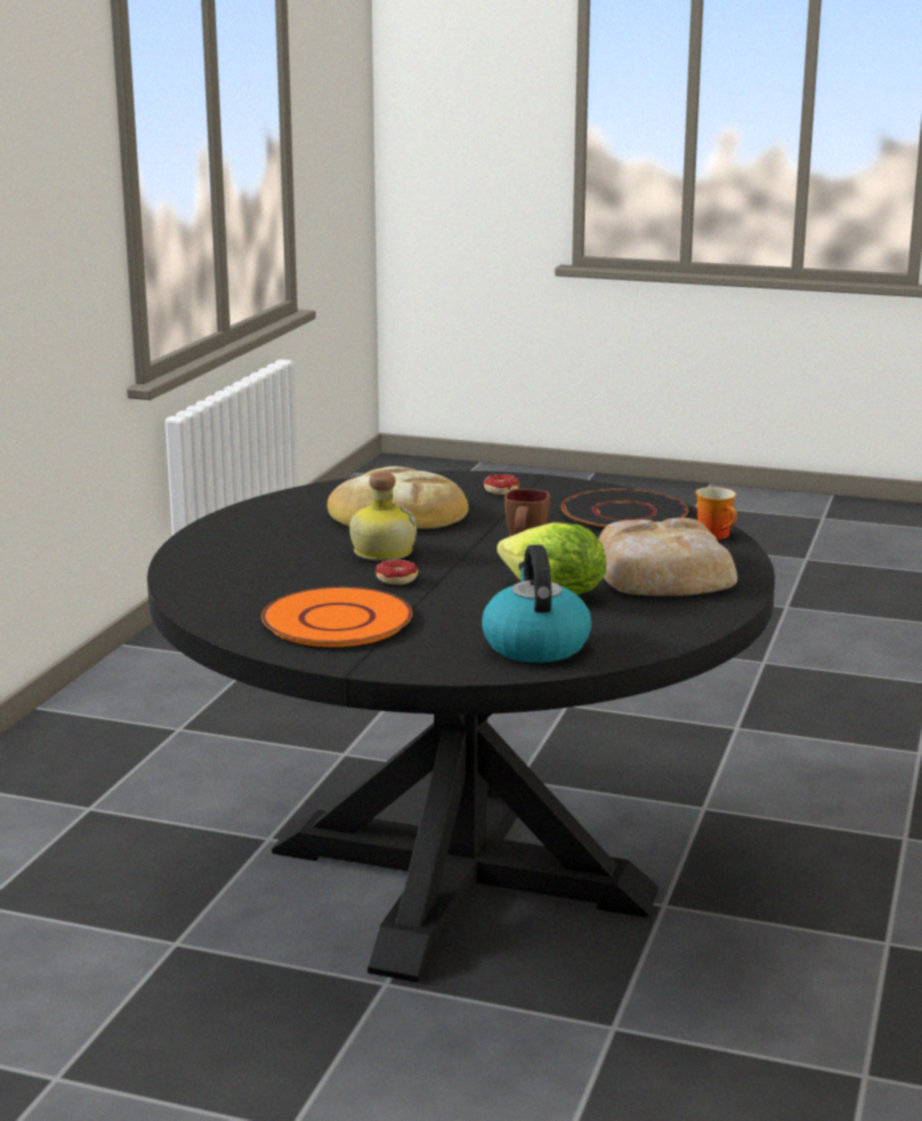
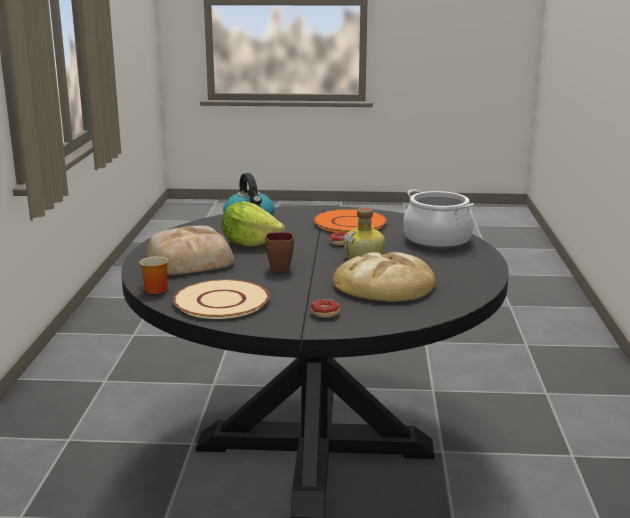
camera: 165 degrees right, 0 degrees up
(228, 569) = (437, 240): none -> cooking pot
(625, 513) = (220, 301): black plate -> beige plate

